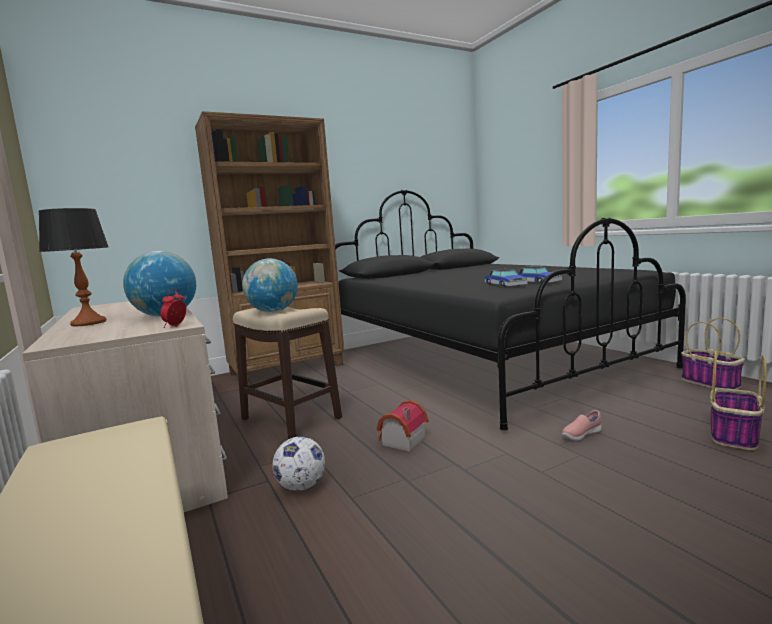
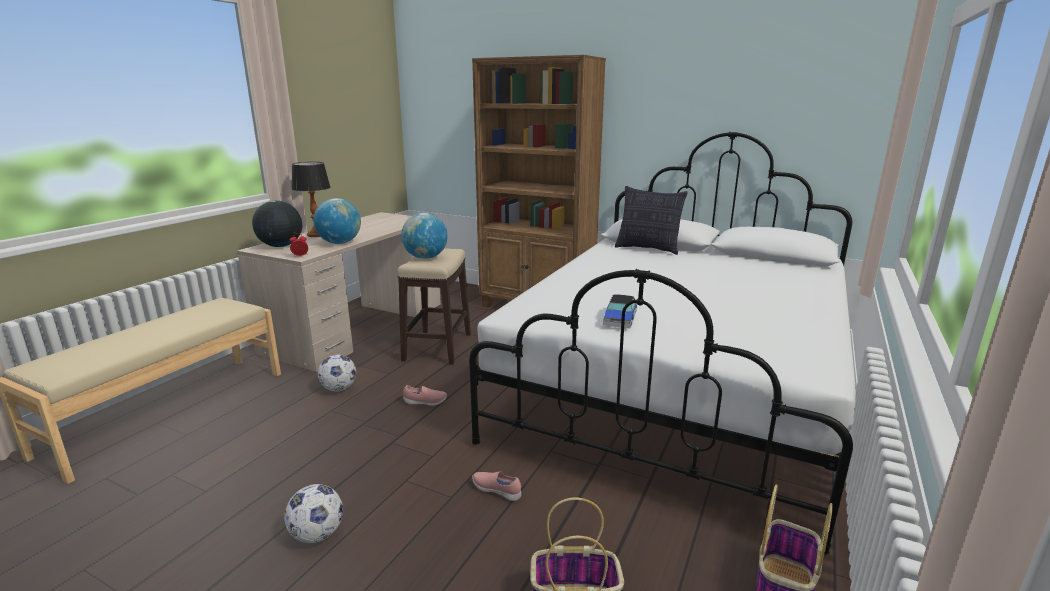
camera: 55 degrees right, 10 degrees up
(89, 334) = (281, 246): none -> globe
(399, 276) = (648, 249): none -> pillow
(400, 441) = (425, 402): toy house -> pink shoe
(484, 359) = (679, 387): black bed -> white bed
(505, 285) = (588, 307): toy car -> none
(621, 538) = (317, 535): none -> football

